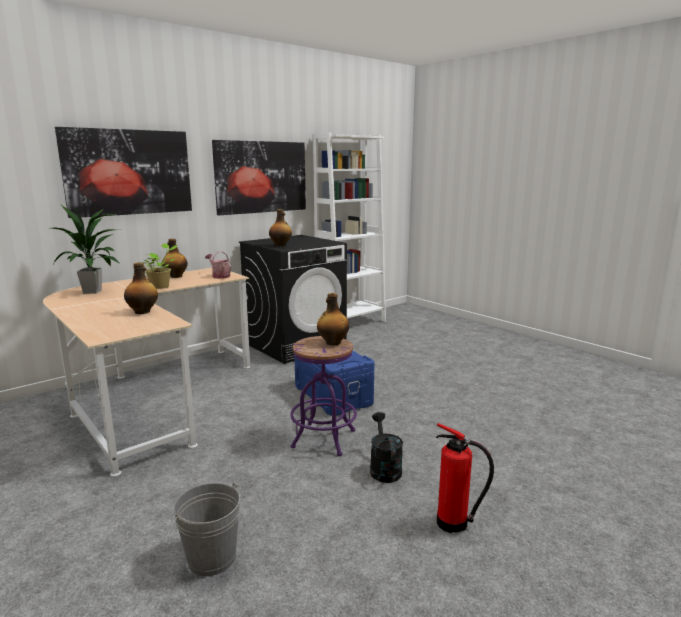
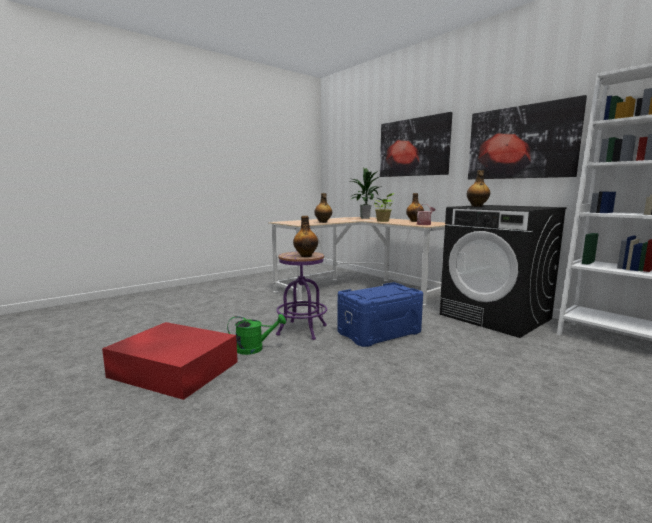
camera: 90 degrees right, 5 degrees down
(211, 558) = (199, 311): grey bucket -> none
(384, 468) = (255, 348): black watering can -> green watering can
(455, 524) = (173, 369): fire extinguisher -> red storage box

